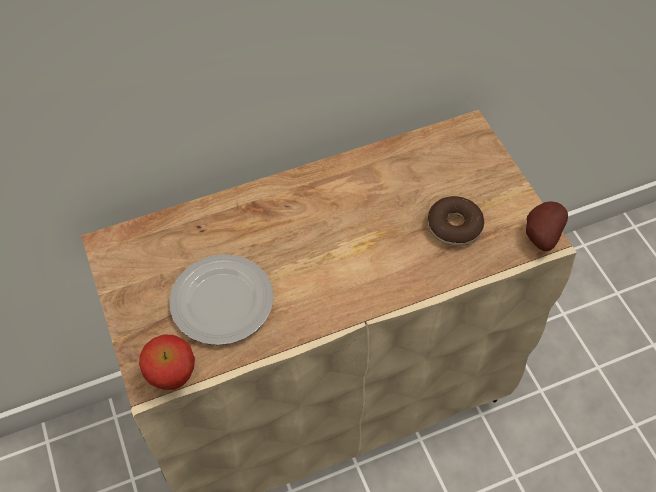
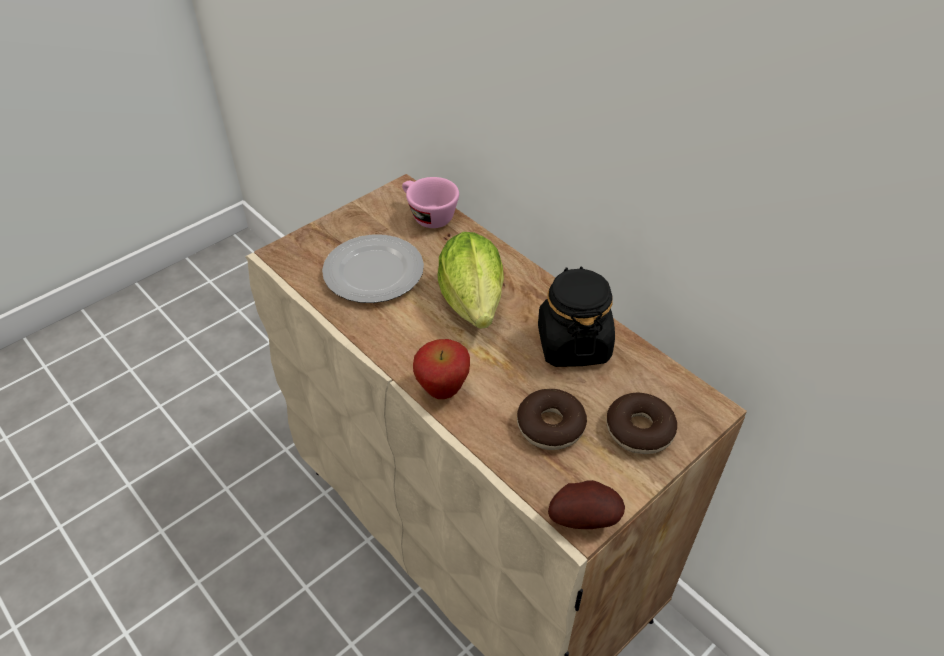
camera: 70 degrees right, 10 degrees down
(161, 235) = (427, 216): none -> pink cup
(173, 378) = (286, 266): apple -> apple (442, 391)
(305, 236) = (473, 307): none -> lettuce
(377, 183) = (573, 344): none -> black jar
(476, 175) = (639, 430): none -> donut

